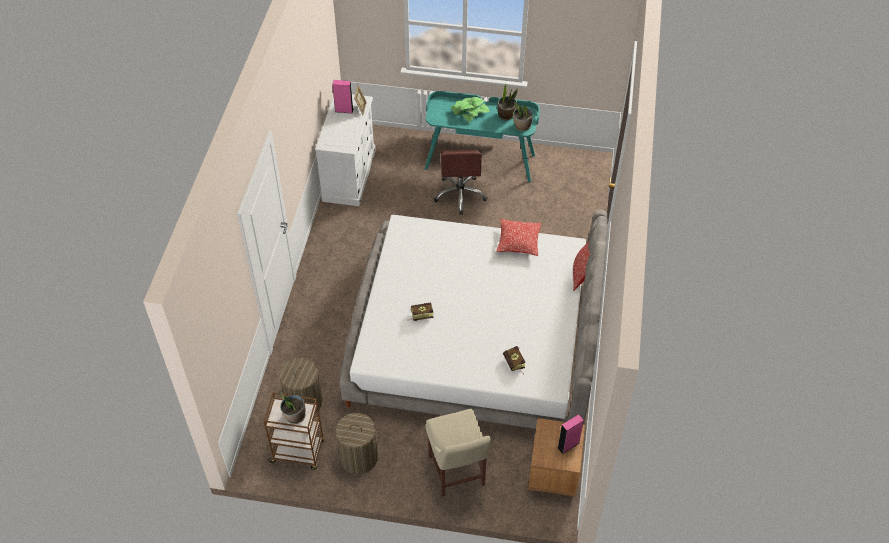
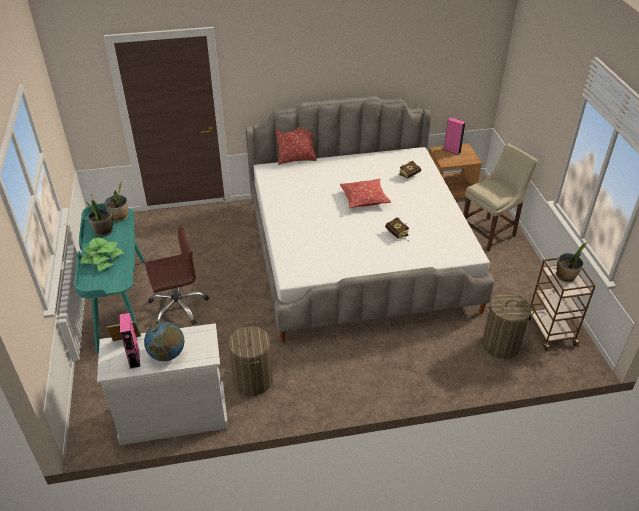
camera: 110 degrees left, 10 degrees down
(338, 125) = (167, 354): none -> globe
(358, 458) = (523, 290): laundry basket -> laundry basket (253, 380)
(518, 242) = (277, 198): pillow -> pillow (364, 199)

